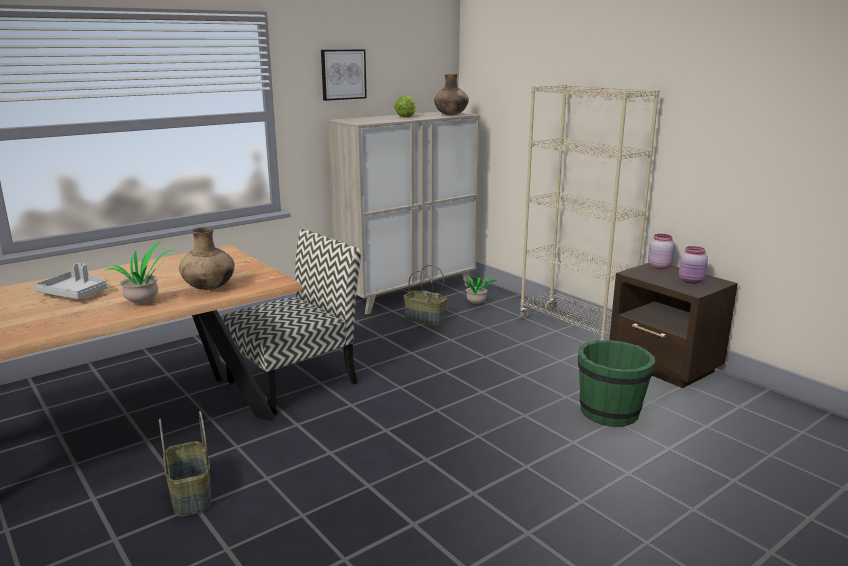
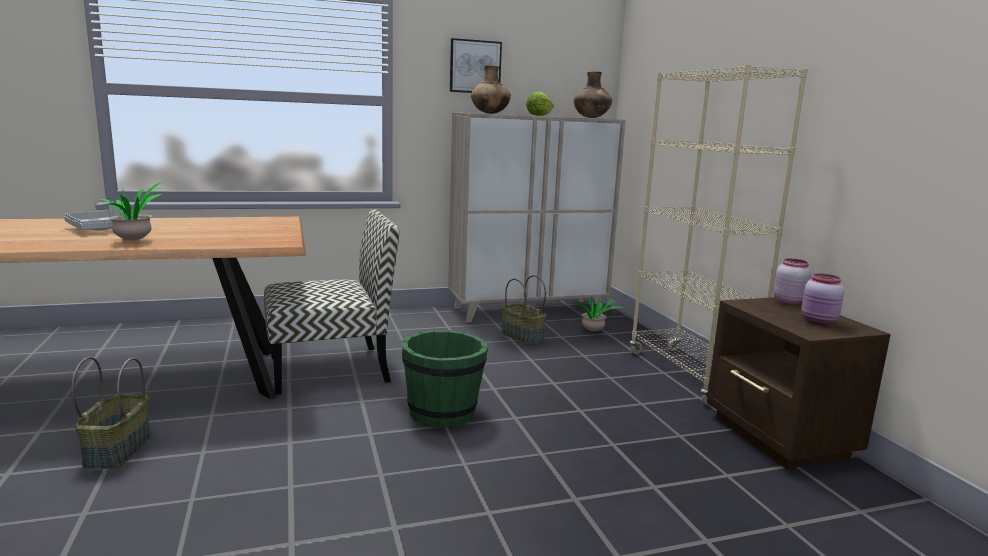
camera: 20 degrees right, 5 degrees down
(209, 288) = (212, 239): brown vase -> brown vase (490, 113)
(610, 412) = (657, 475): green bucket -> green bucket (443, 413)

